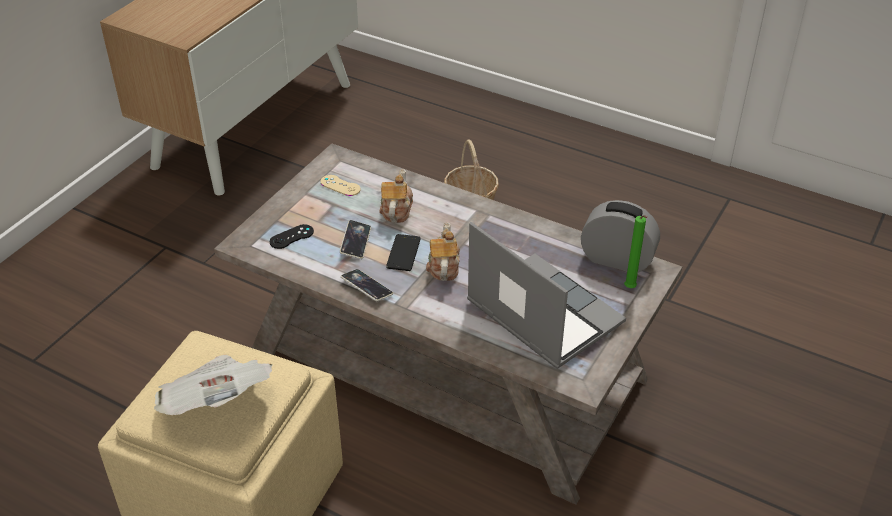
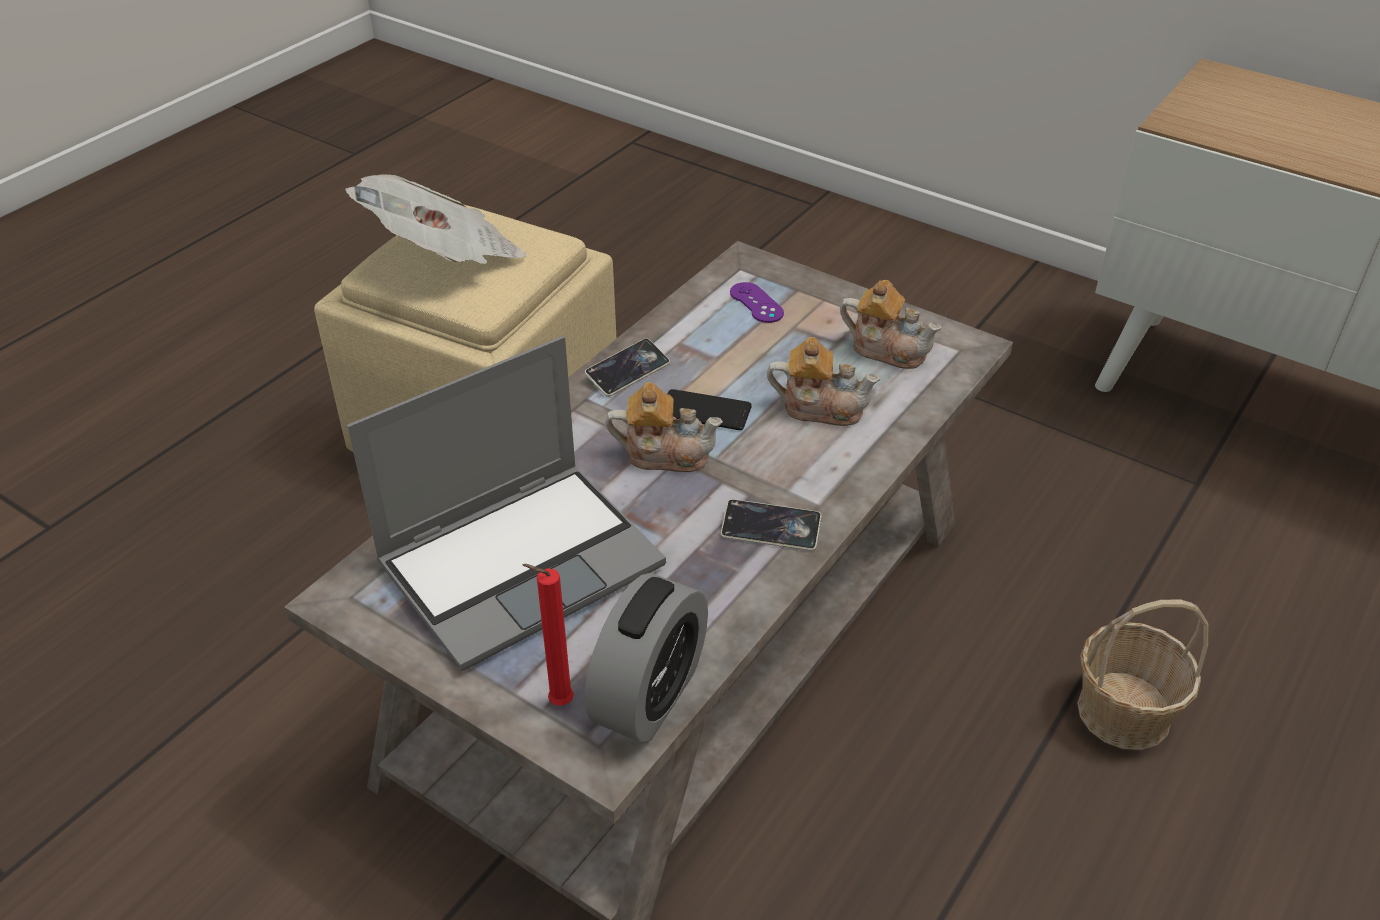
camera: 95 degrees right, 0 degrees up
(291, 237) = (756, 303): black game controller -> purple game controller
(340, 185) = (887, 349): beige game controller -> teapot
(355, 242) = (738, 363): phone -> phone (770, 530)
(630, 289) = (557, 702): green candle -> red candle

